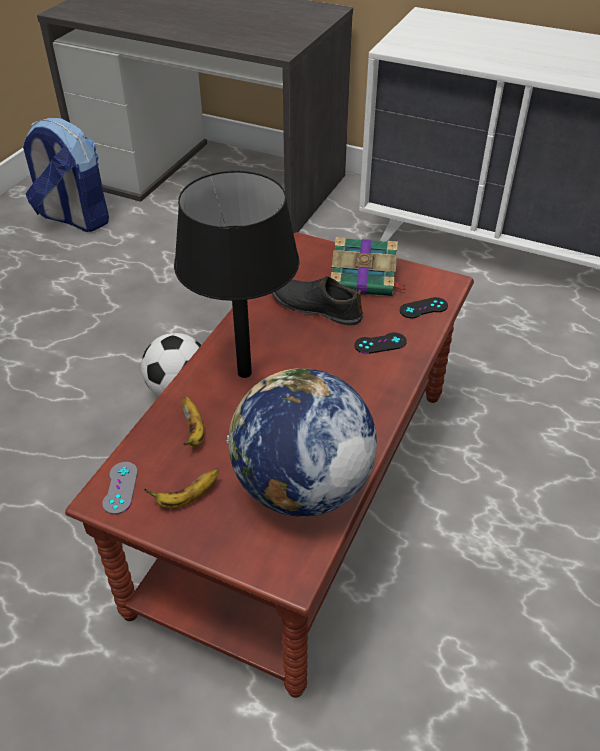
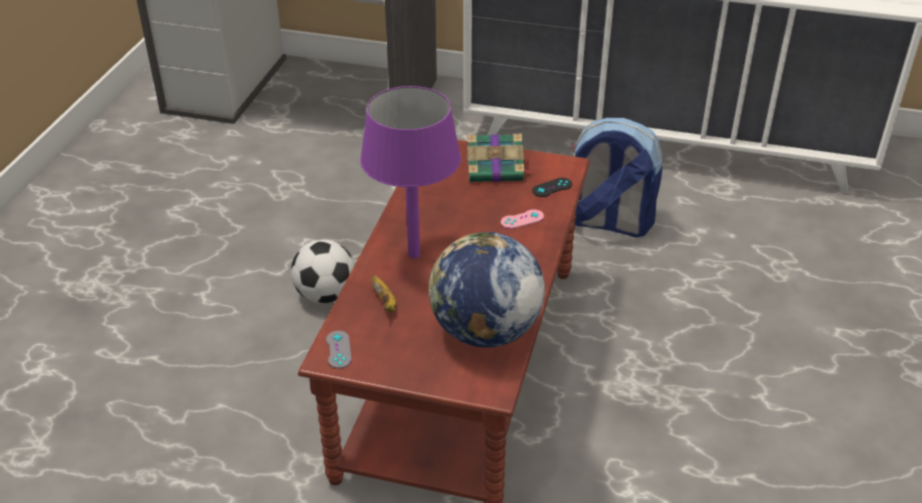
camera: 10 degrees left, 5 degrees down
(73, 218) = (168, 147): backpack -> backpack (608, 223)
(187, 498) = (395, 350): banana -> none
(245, 372) = (414, 254): black table lamp -> purple table lamp
(314, 305) = (458, 195): black shoe -> none
(380, 343) = (522, 219): black game controller -> pink game controller

